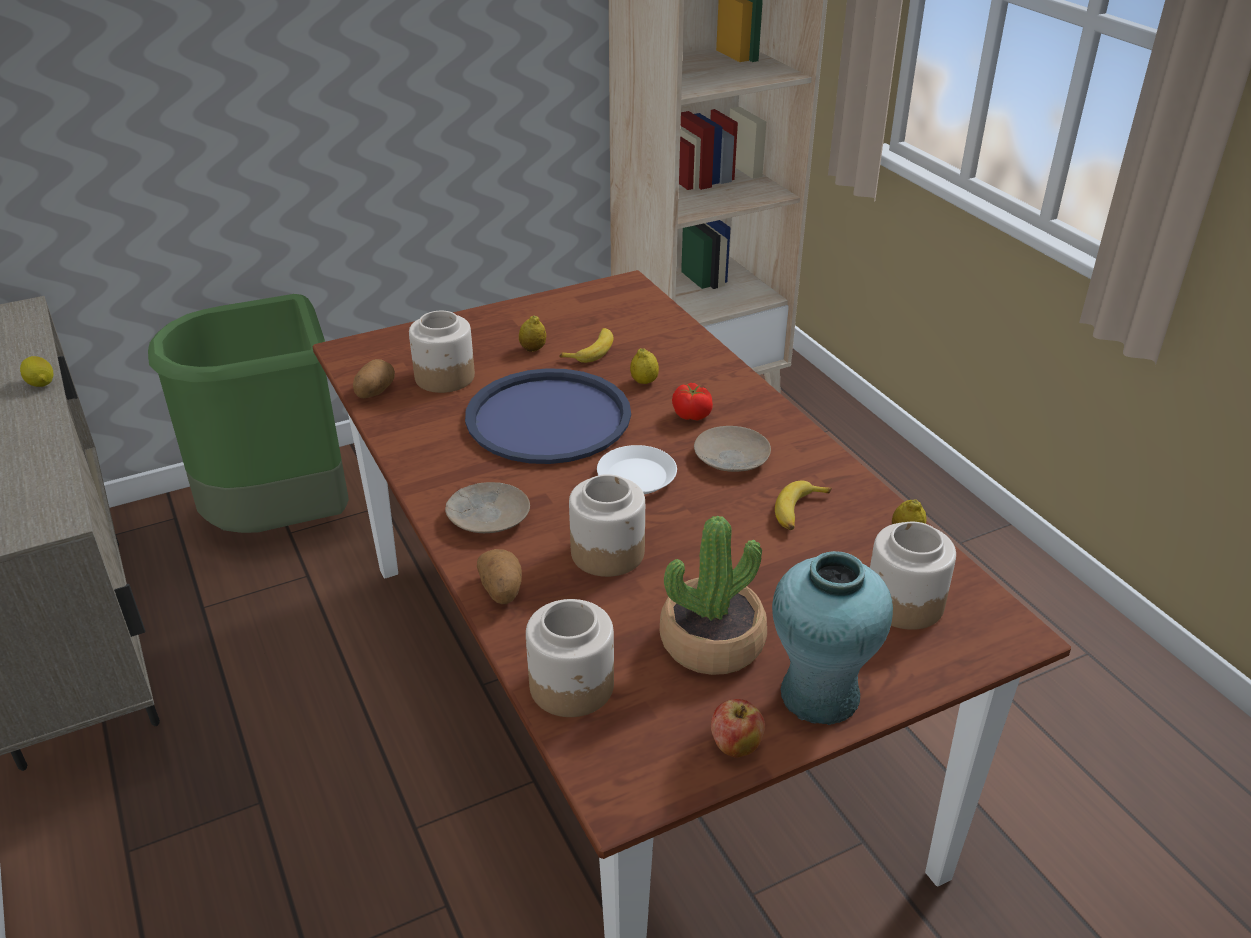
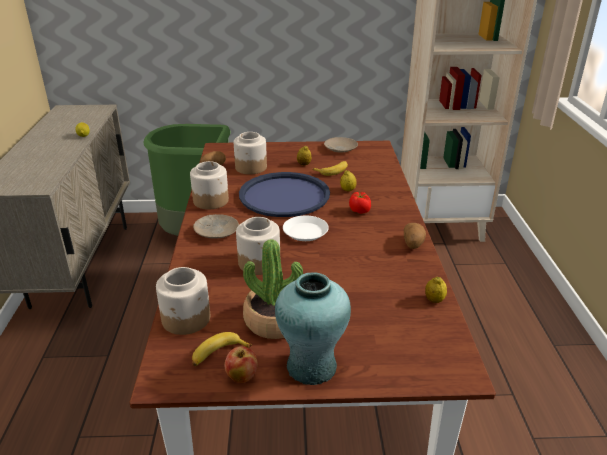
camera: 25 degrees right, 5 degrees down
(501, 590) = (193, 265): potato -> potato (413, 244)
(731, 458) = (364, 235): beige plate -> beige plate (340, 149)
(799, 512) = (379, 271): banana -> banana (218, 355)
(903, 602) = (403, 334): jar -> jar (211, 201)

